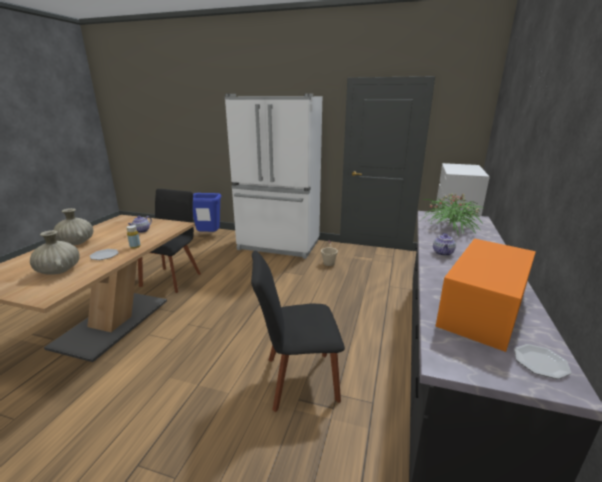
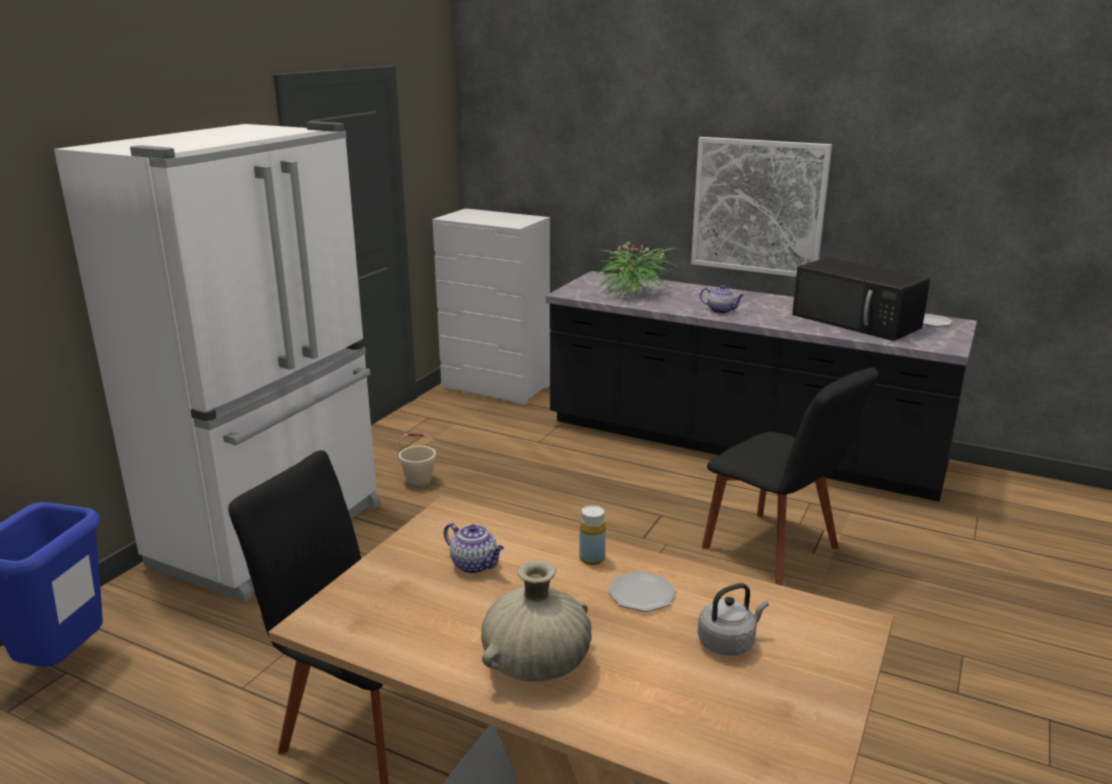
camera: 80 degrees left, 0 degrees up
(59, 271) = (728, 642): beige vase -> grey kettle
(297, 380) = (776, 551): black chair -> black chair turned 45 degrees counterclockwise
(482, 310) = (857, 321): orange microwave -> black microwave
(545, 193) = (758, 207): none -> picture

